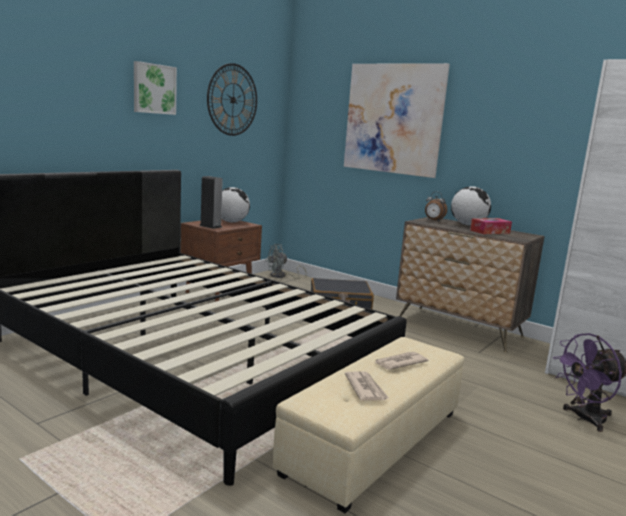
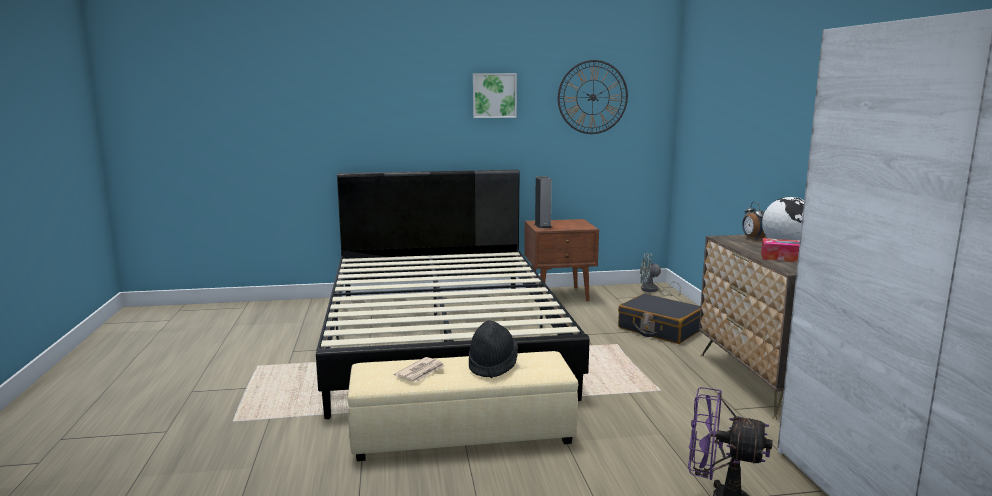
camera: 45 degrees right, 0 degrees up
(231, 222) = (575, 224): globe -> none
(393, 119) = (747, 109): picture -> none
(399, 363) = (492, 365): newspaper -> black hat

